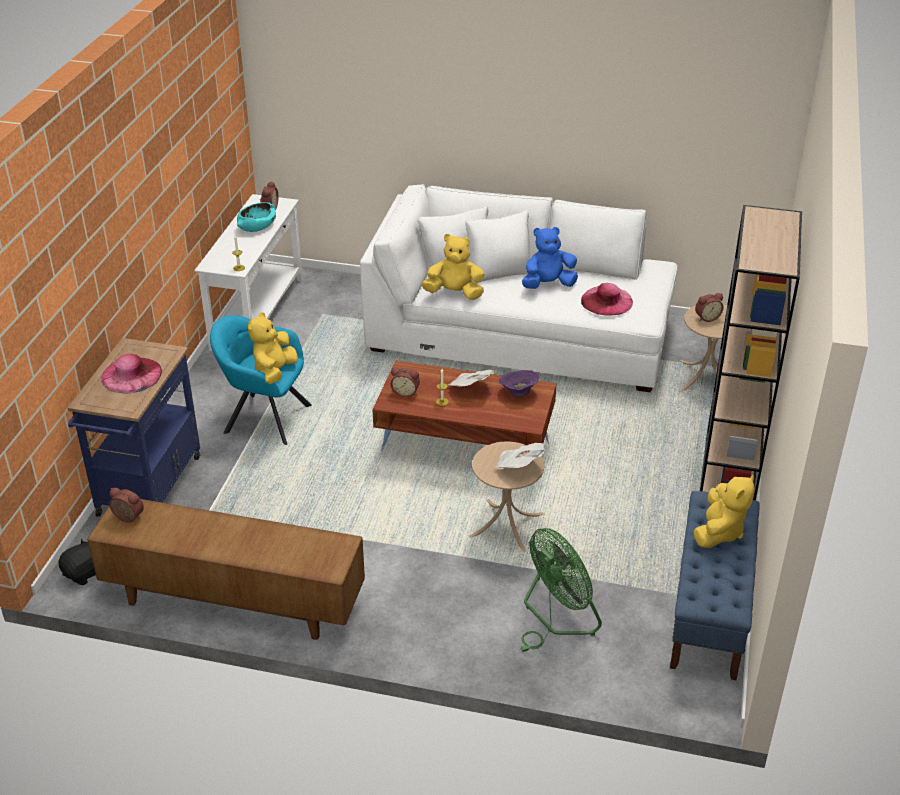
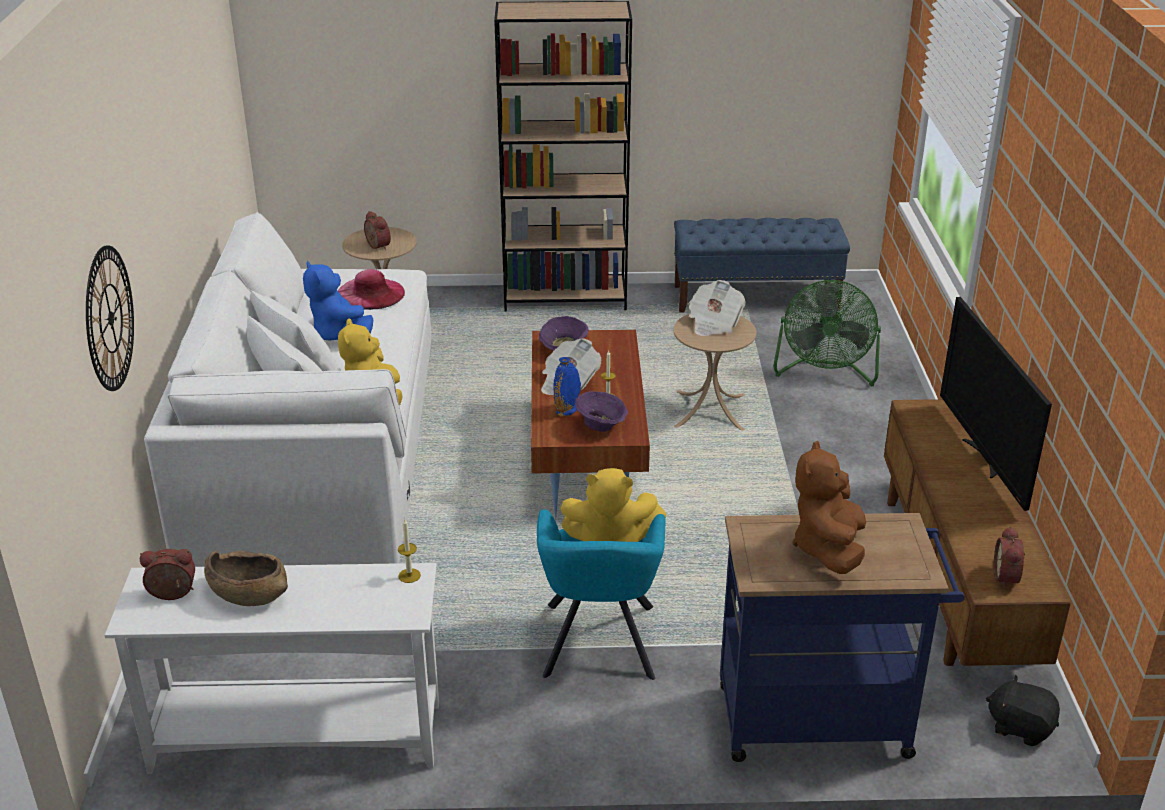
camera: 105 degrees left, 5 degrees down
(131, 375) = (828, 549): pink hat -> brown plush toy
(257, 226) = (248, 592): turquoise bowl -> brown bowl
(257, 558) = (983, 458): none -> television
(400, 123) = (110, 318): none -> wall clock
(406, 392) = (601, 426): alarm clock -> purple bowl
(432, 381) = (567, 411): none -> blue vase
(551, 615) = (821, 370): green fan -> green fan turned 120 degrees counterclockwise
(719, 532) = (735, 230): yellow plush toy -> none

